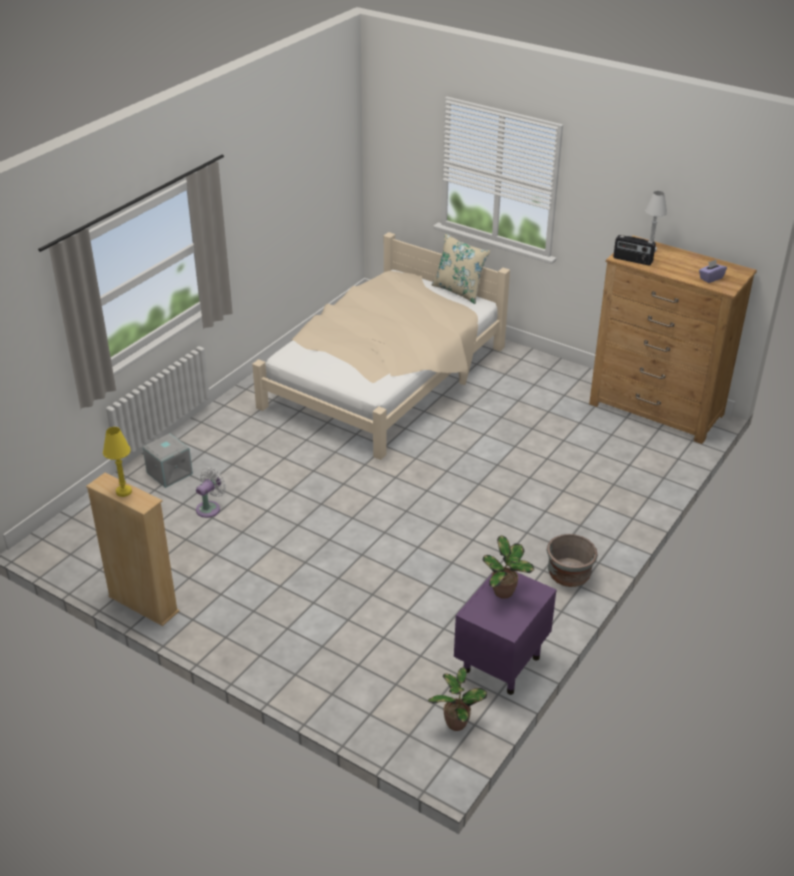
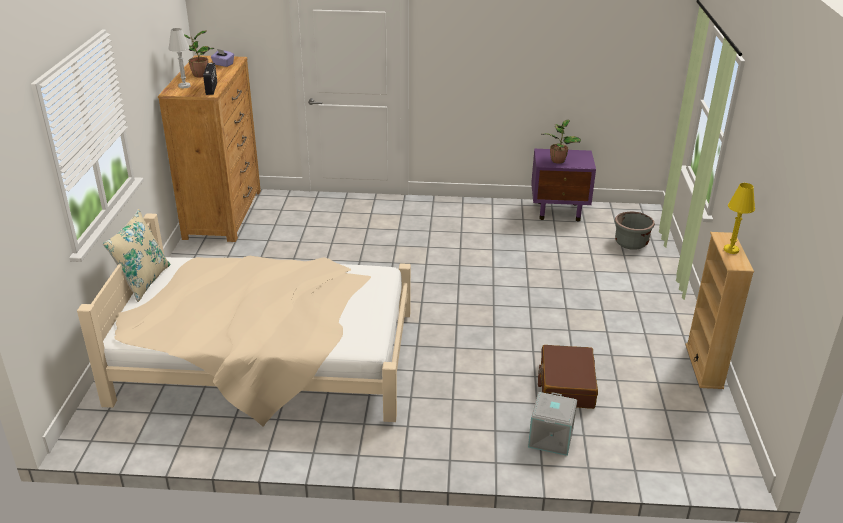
camera: 120 degrees left, 5 degrees down
(210, 508) = (566, 385): white fan -> brown suitcase
(456, 722) = (617, 213): potted plant -> potted plant (199, 75)
(568, 575) = (456, 208): grey planter -> grey planter (631, 243)

